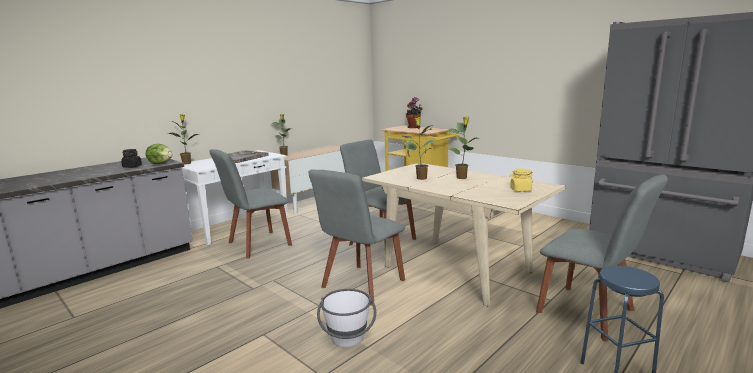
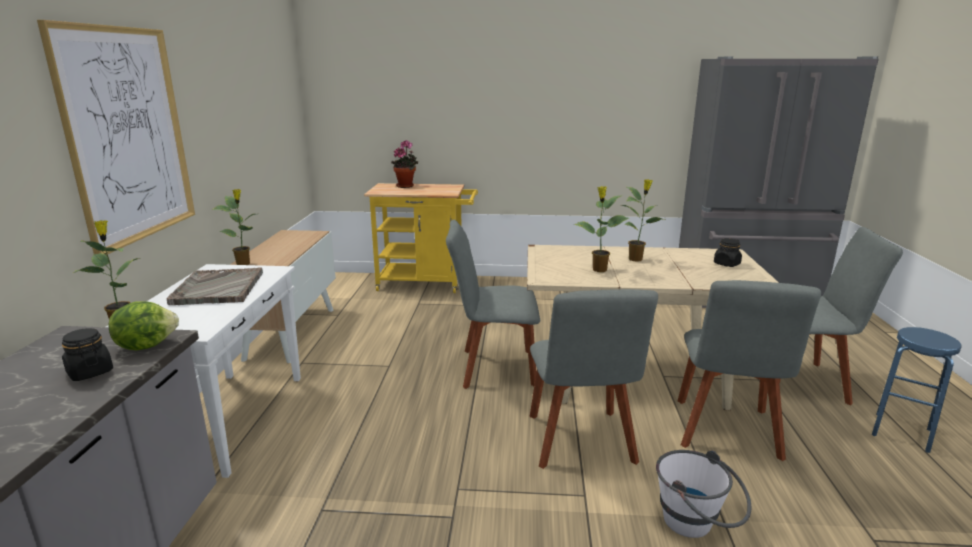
camera: 40 degrees left, 5 degrees up
(216, 80) = (128, 135): none -> picture
(256, 245) = (322, 441): grey chair -> grey chair (727, 432)
(520, 190) = (726, 264): yellow jar -> black jar

